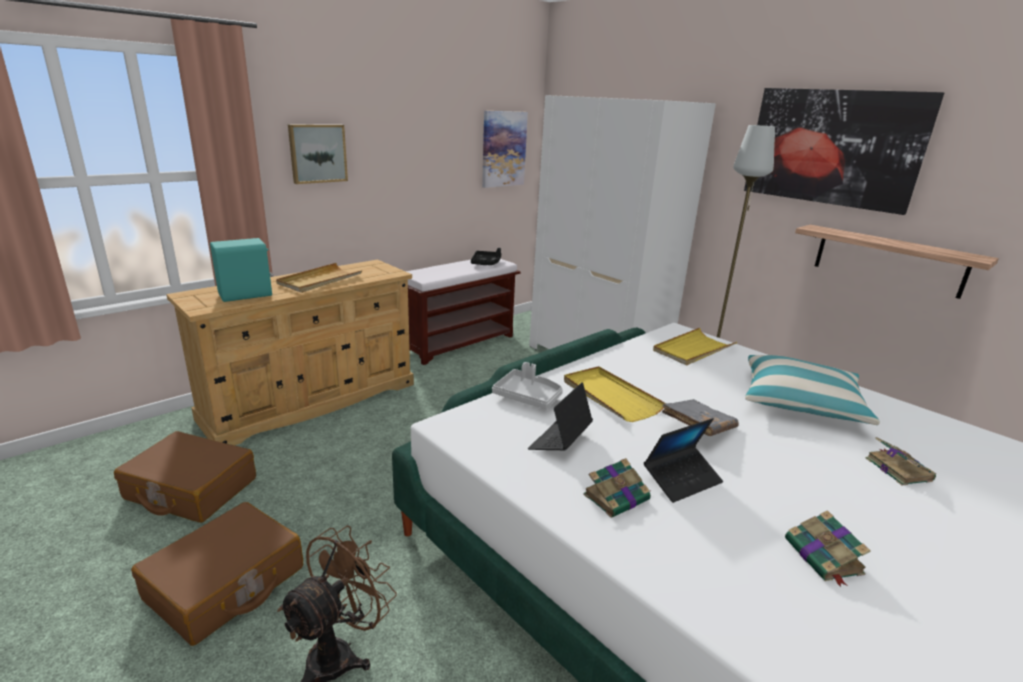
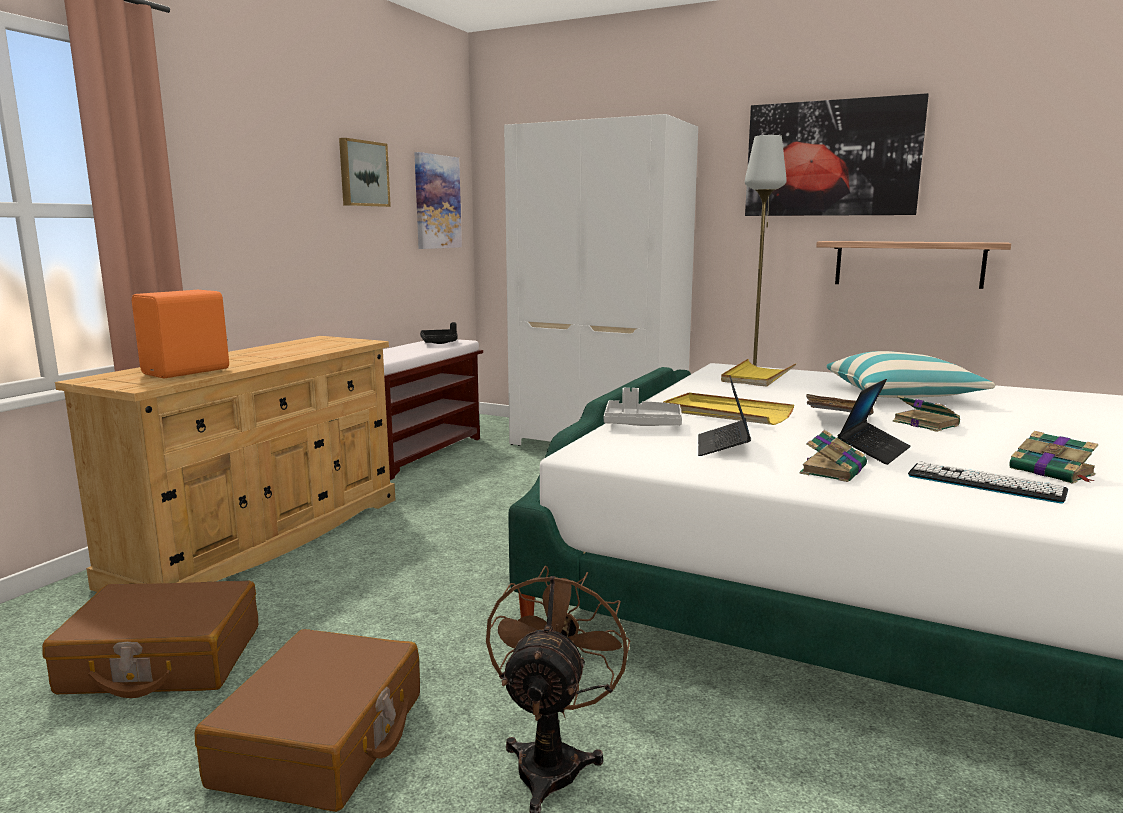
camera: 20 degrees left, 10 degrees down
(246, 295) = (188, 372): turquoise speaker -> orange speaker
(317, 153) = (234, 191): picture -> picture (362, 173)
(319, 280) = (273, 354): beige tray -> none
(734, 555) = (985, 483): none -> keyboard
(897, 468) = (1031, 418): book -> book (924, 423)

